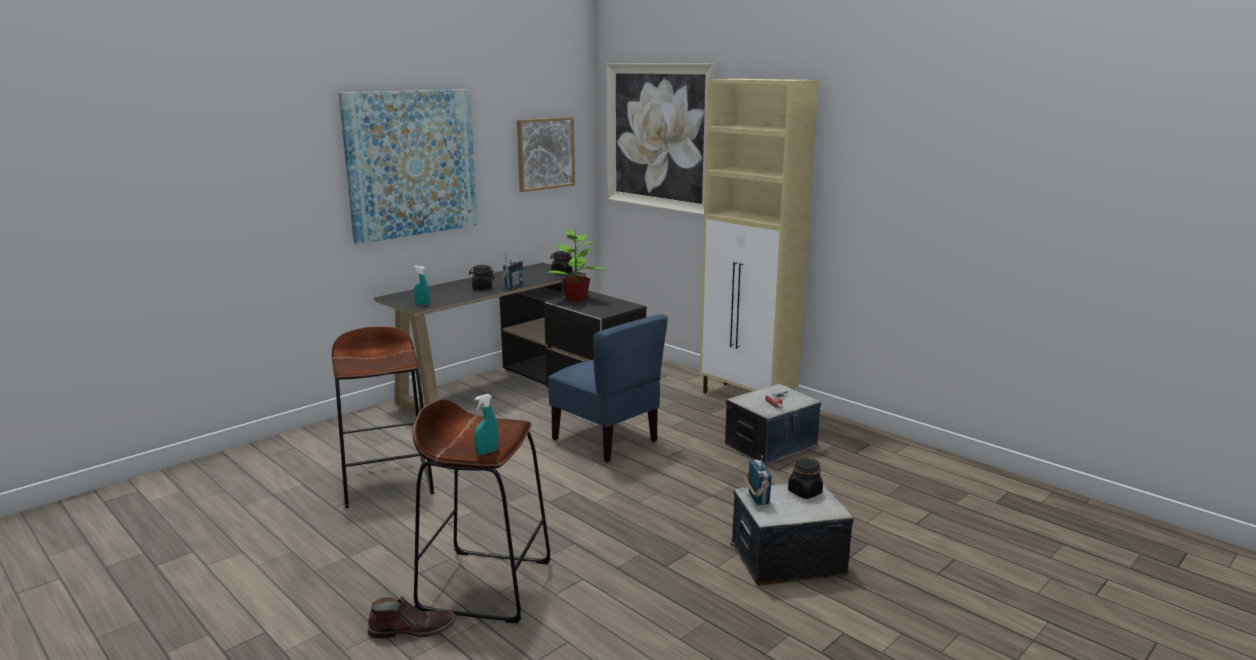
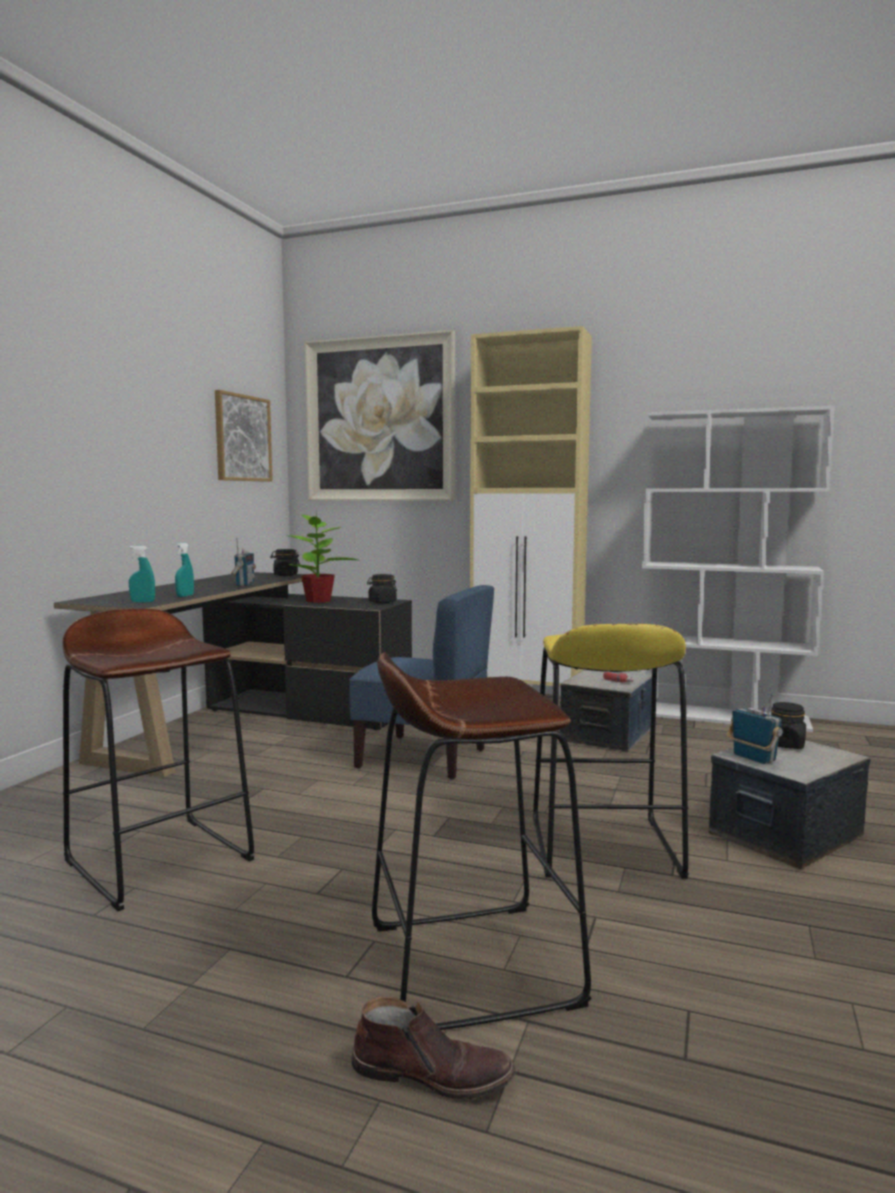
camera: 25 degrees left, 10 degrees down
(412, 163) = (100, 418): picture -> none
(413, 629) = (432, 1073): brown boot -> brown boot turned 45 degrees clockwise
(482, 288) = (205, 588): black jar -> black jar (382, 602)
(487, 452) = (530, 708): turquoise spray bottle -> turquoise spray bottle (185, 596)
(645, 536) = (603, 847): none -> yellow stool
(899, 446) = (722, 716): none -> white bookcase

